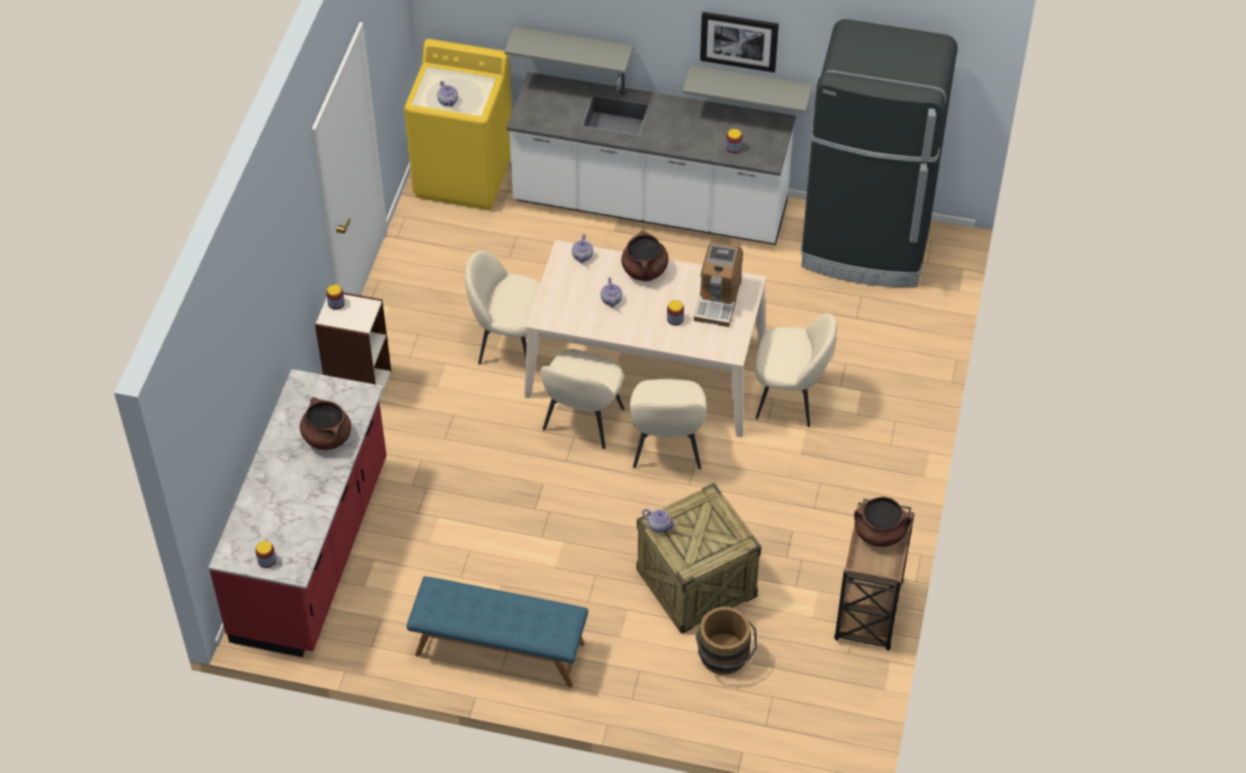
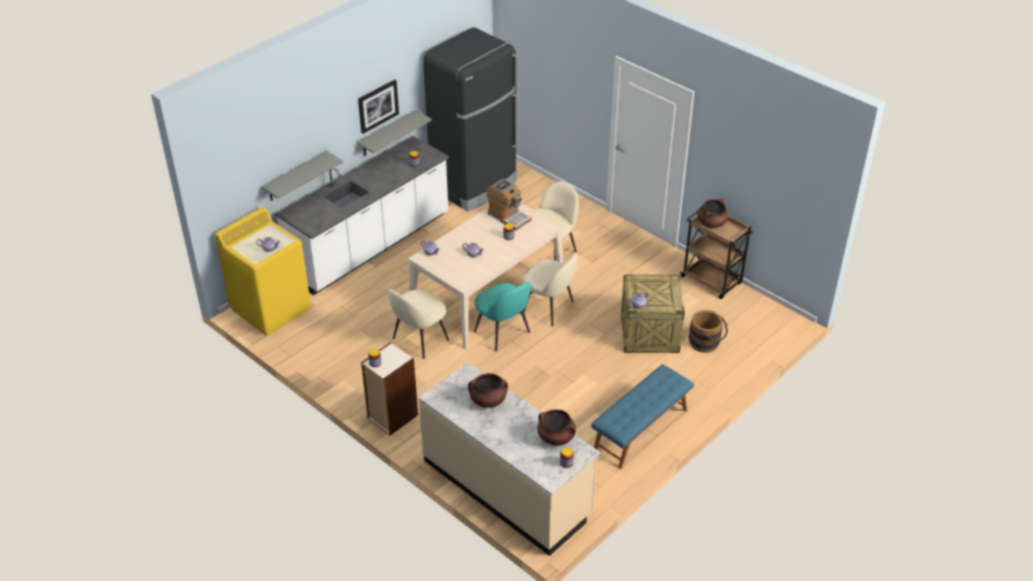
camera: 60 degrees left, 10 degrees down
(313, 551) = (507, 487): red counter -> beige counter
(582, 421) = (503, 333): beige chair -> turquoise chair
(644, 270) = (463, 234): brown cooking pot -> brown cooking pot (556, 437)

